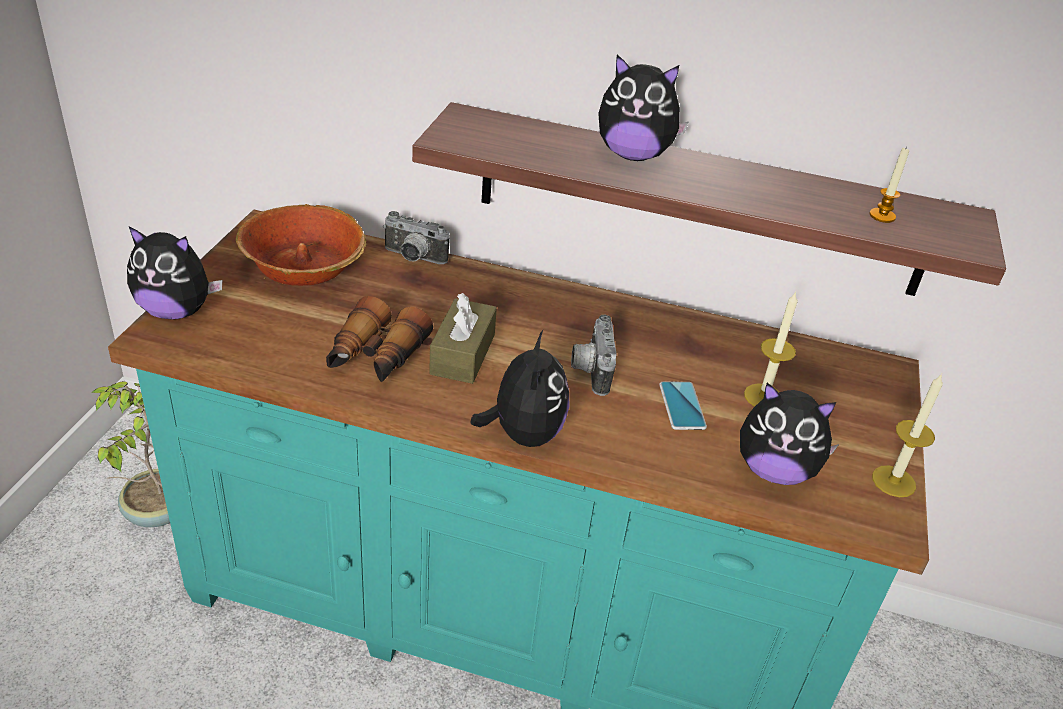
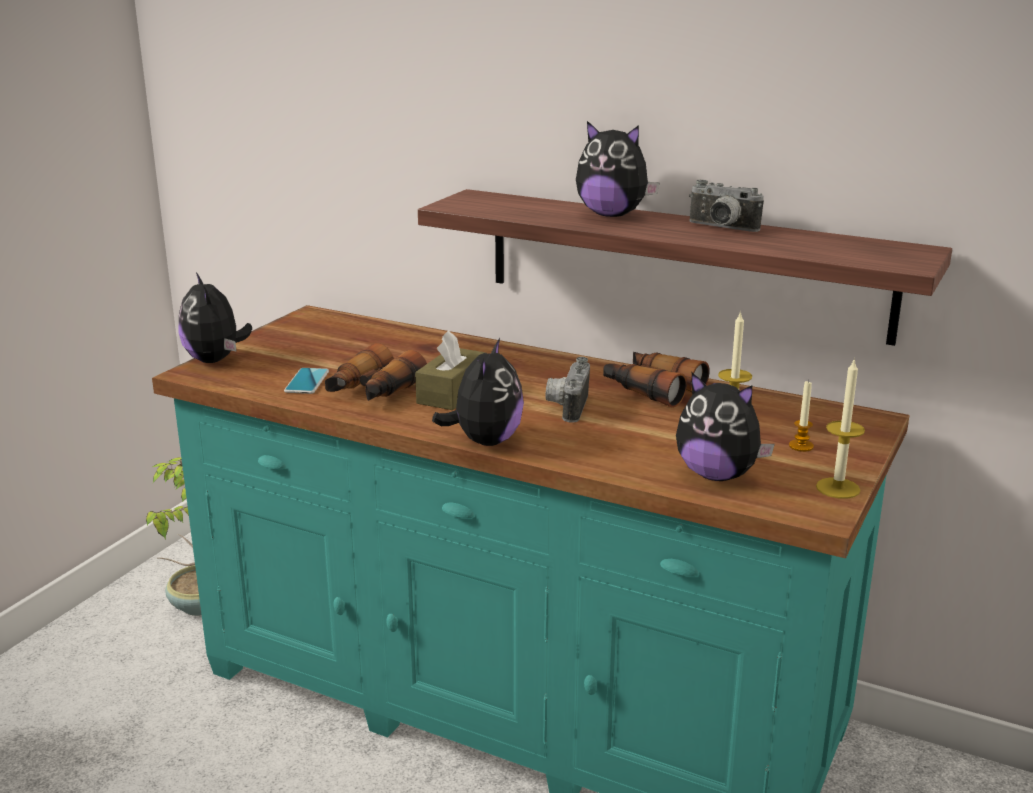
camera: 15 degrees right, 15 degrees down
(176, 311) = (216, 360): plush toy -> plush toy turned 45 degrees clockwise
(304, 268) = (334, 339): bowl -> none
(413, 258) = (434, 336): camera -> camera (721, 228)
(666, 335) = (652, 389): none -> binoculars
(682, 406) = (645, 432): phone -> phone (307, 382)
(882, 216) = (829, 248): candle -> candle (801, 446)

